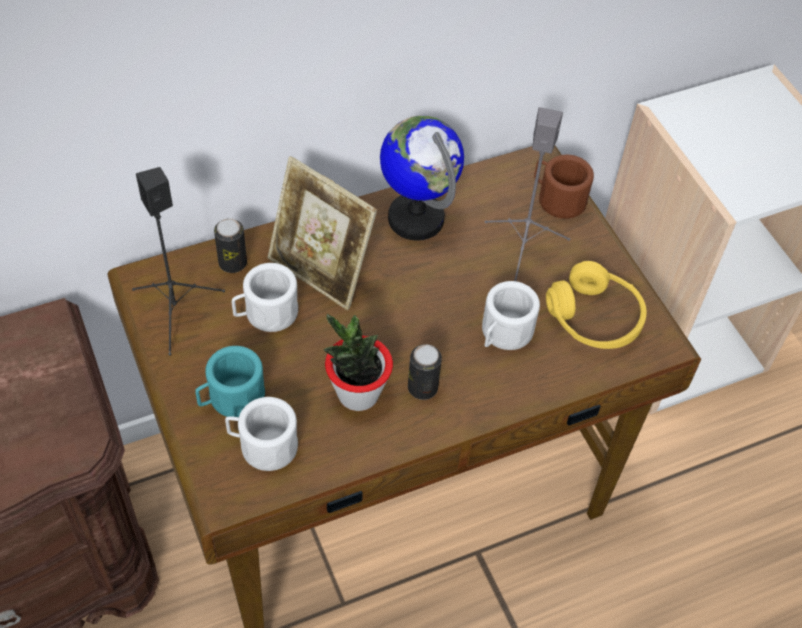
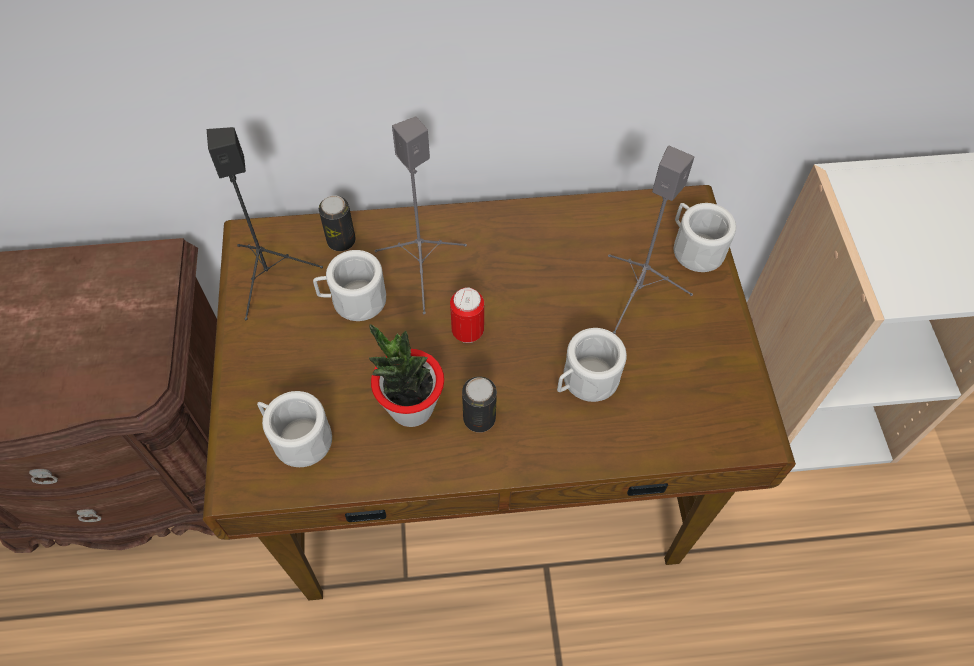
camera: 20 degrees right, 5 degrees up
(231, 398) = (285, 379): turquoise mug -> none
(320, 272) = (422, 270): picture frame -> grey speaker
(383, 317) = (467, 332): none -> can
(416, 218) = (539, 235): globe -> none
(557, 198) = (694, 248): brown mug -> white mug
(594, 318) = (689, 388): yellow headphones -> none

